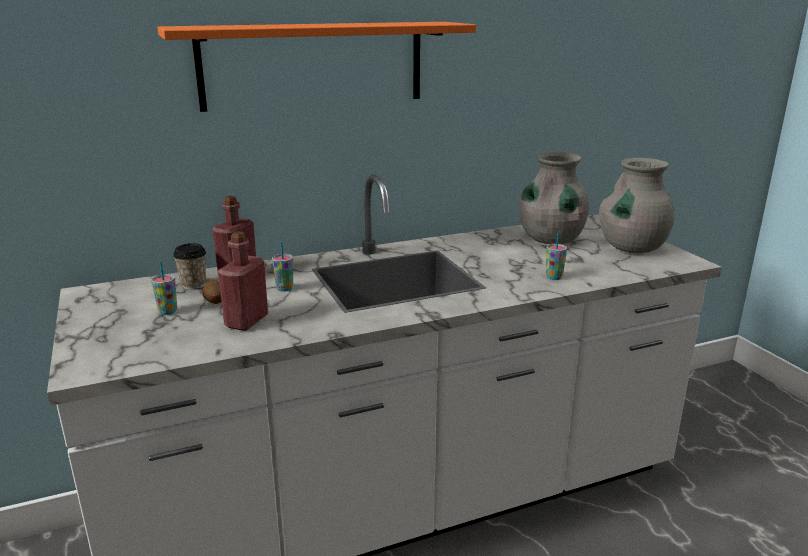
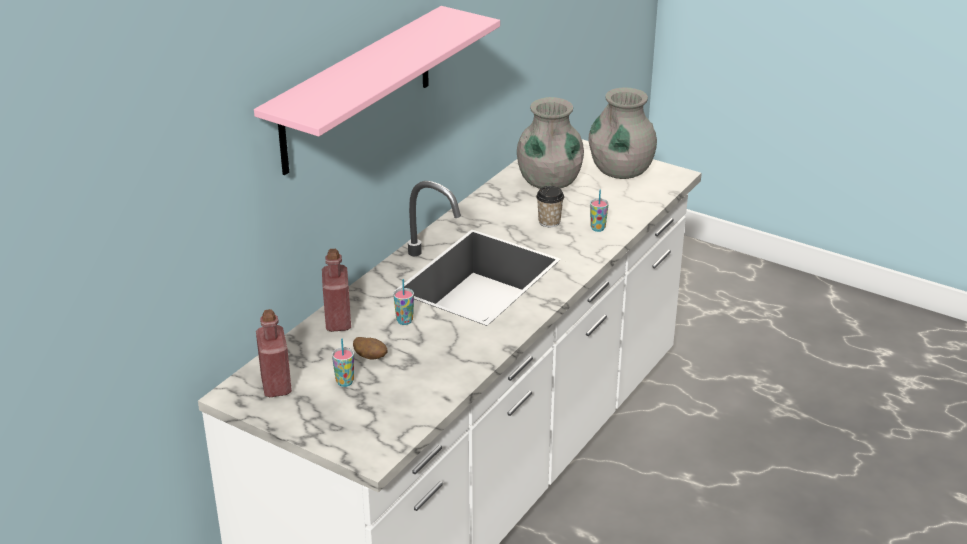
camera: 35 degrees left, 10 degrees up
(193, 284) = (318, 348): cup -> cup (549, 222)
(246, 321) = (425, 364): red bottle -> red bottle (276, 385)
(313, 65) = (357, 90): orange shelf -> pink shelf

